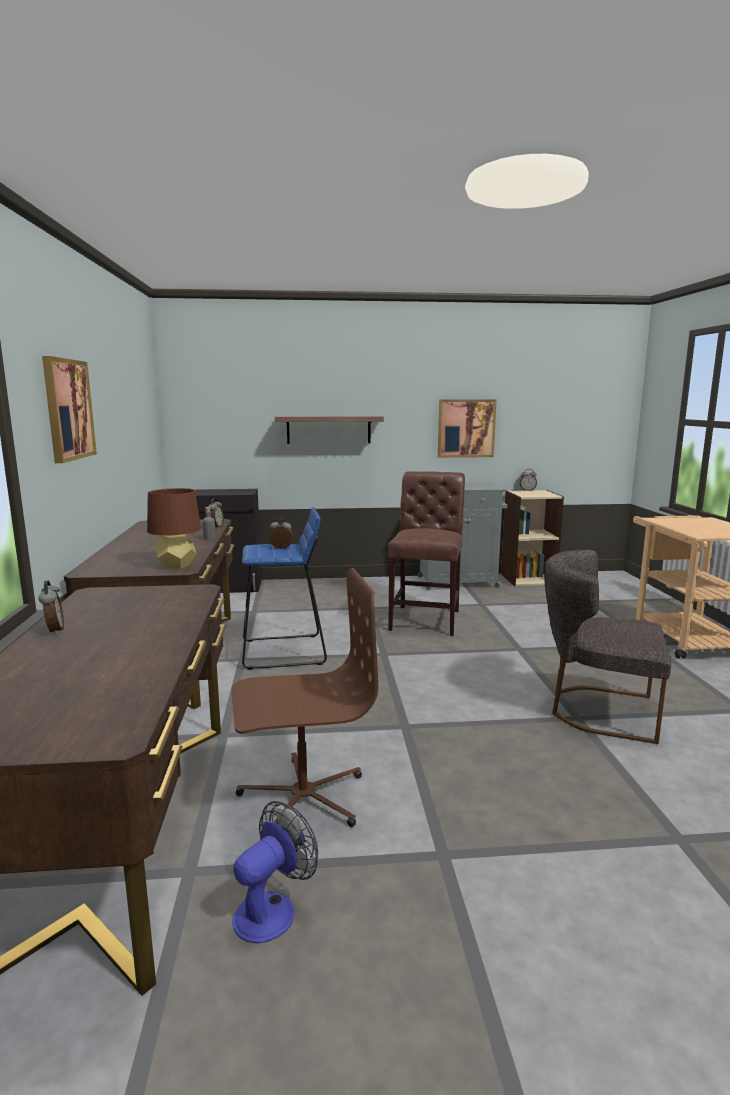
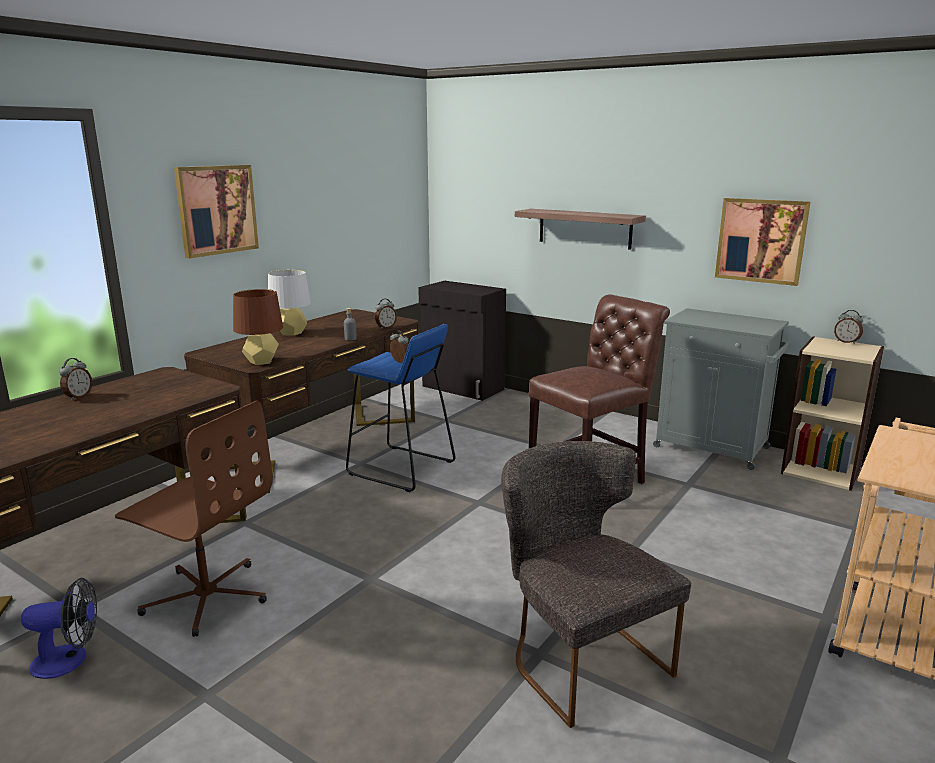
camera: 40 degrees right, 5 degrees up
(137, 544) = (291, 333): none -> grey table lamp

